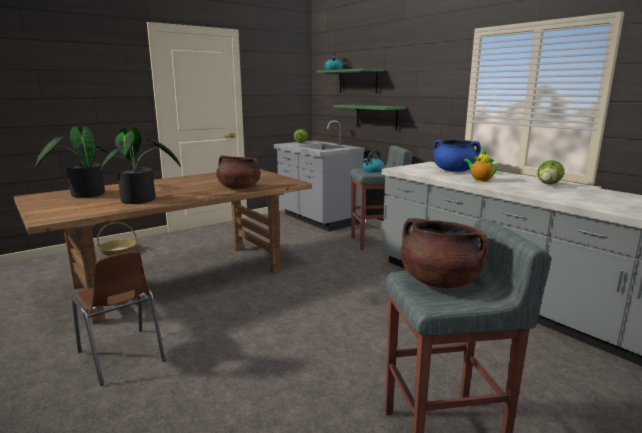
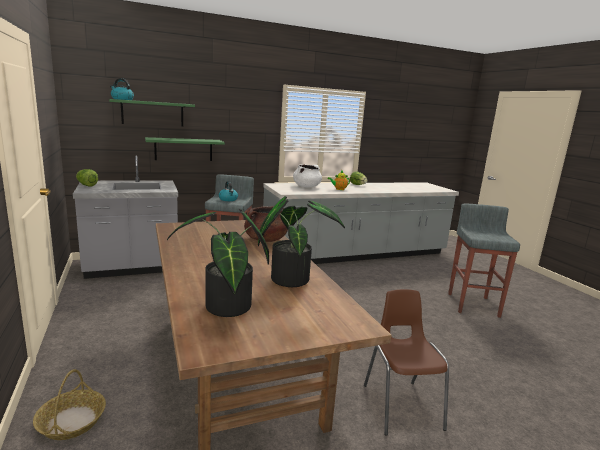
camera: 75 degrees left, 0 degrees up
(122, 356) = (401, 406): brown chair -> brown chair turned 75 degrees counterclockwise
(439, 281) = (484, 234): brown cooking pot -> none
(454, 171) = (306, 186): blue cooking pot -> white cooking pot

